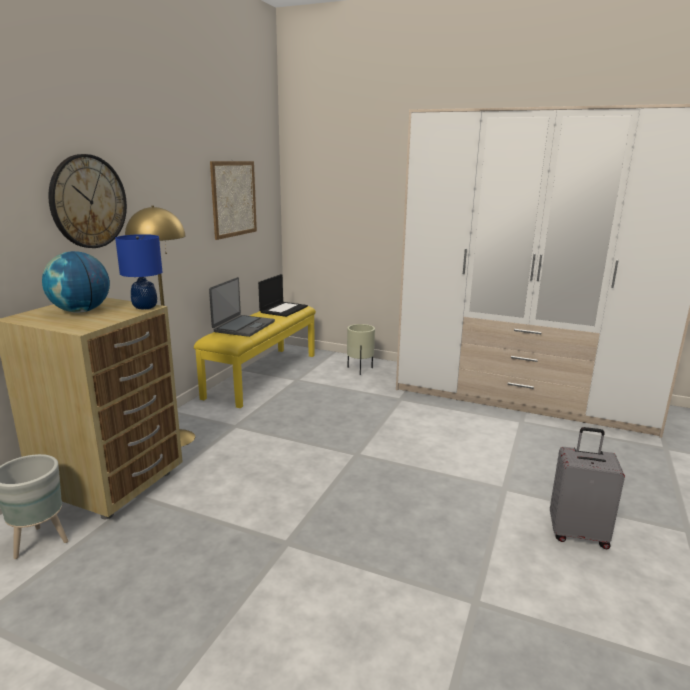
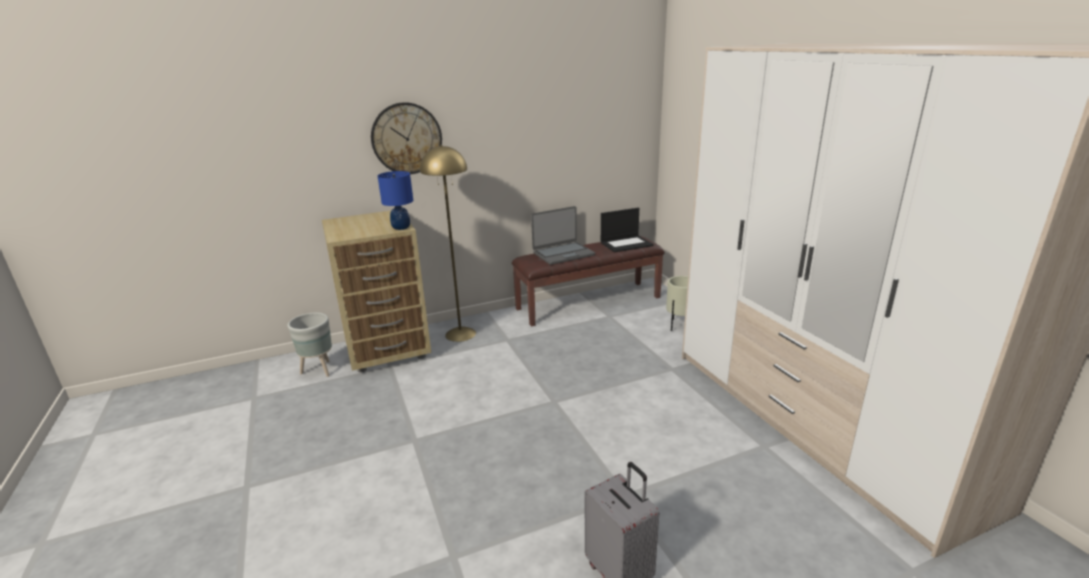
camera: 45 degrees right, 5 degrees up
(81, 311) = (367, 223): globe -> none
(233, 198) = (581, 130): picture -> none
(262, 375) = (588, 302): yellow bench -> brown bench

